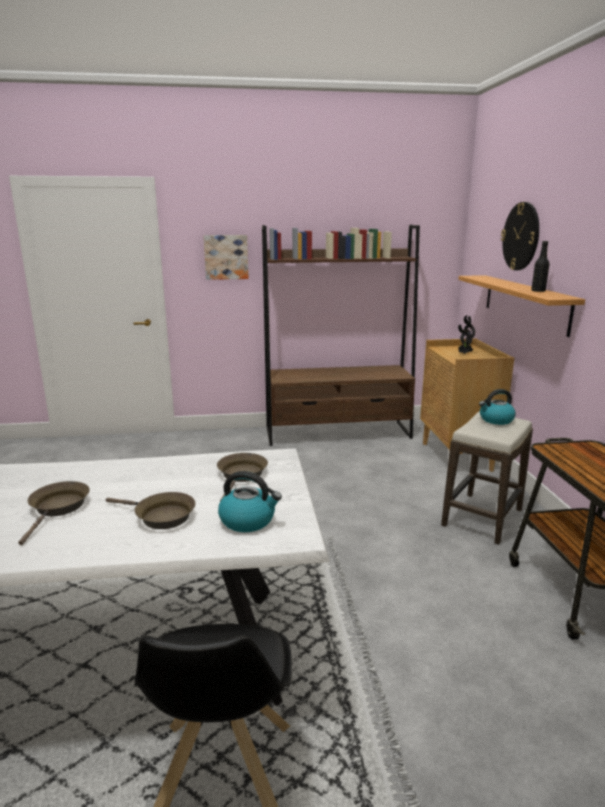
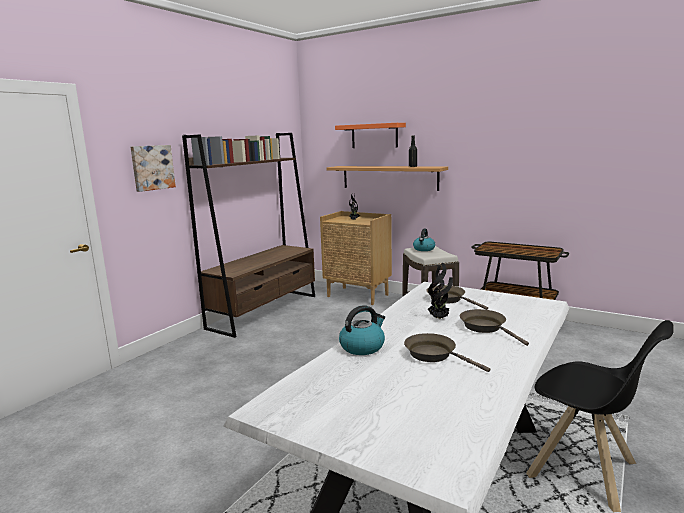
camera: 50 degrees left, 5 degrees down
(160, 516) = (485, 327): brown frying pan -> brown frying pan turned 90 degrees counterclockwise
(169, 486) = (439, 318): none -> potted plant
(248, 520) = (516, 309): kettle -> kettle (362, 347)
(521, 236) = (374, 136): wall clock -> orange shelf

